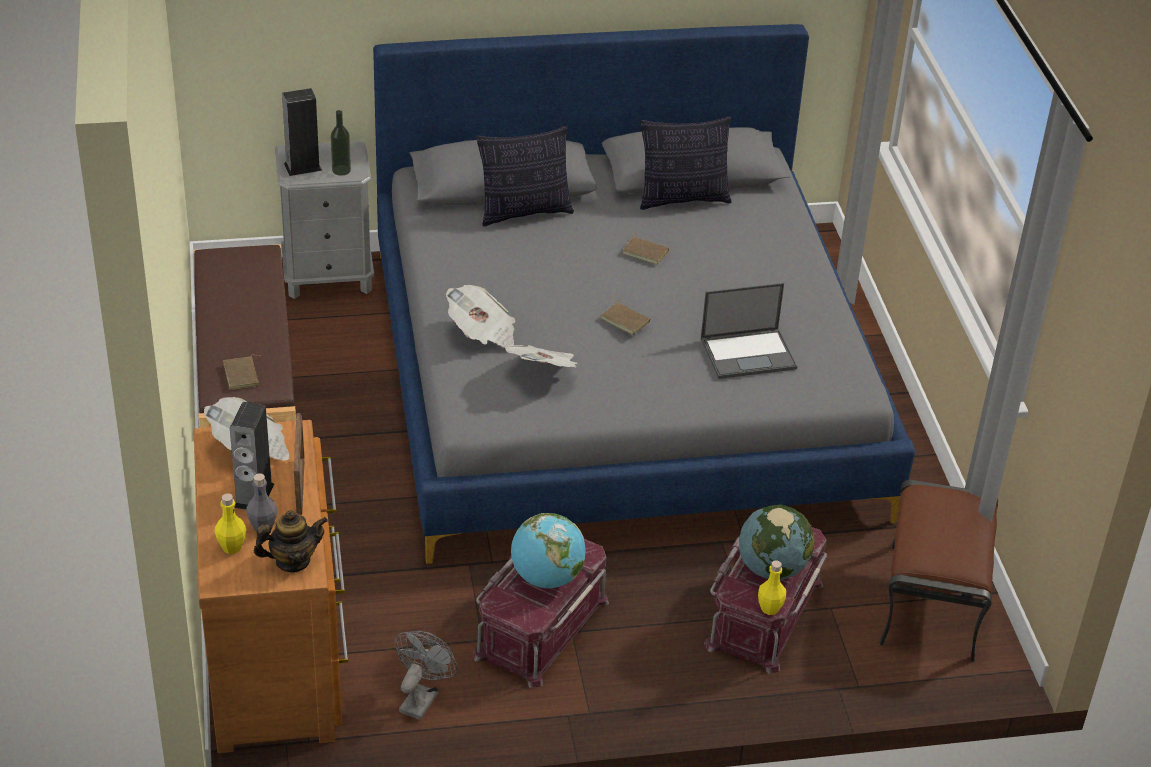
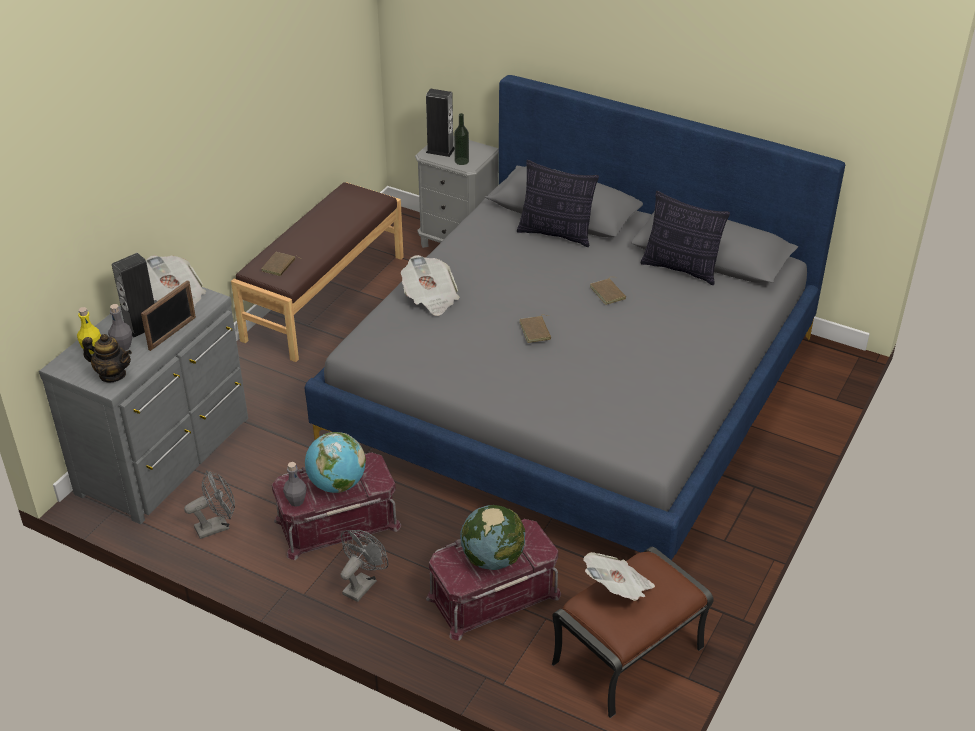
camera: 40 degrees right, 0 degrees up
(277, 656) = (168, 456): brown dresser -> grey dresser
(529, 615) = (296, 501): none -> grey bottle
(544, 371) = (438, 339): newspaper -> newspaper (618, 589)
(634, 671) = (362, 584): none -> grey fan
(749, 353) = (598, 392): laptop -> none
(770, 608) = (456, 584): yellow bottle -> none

